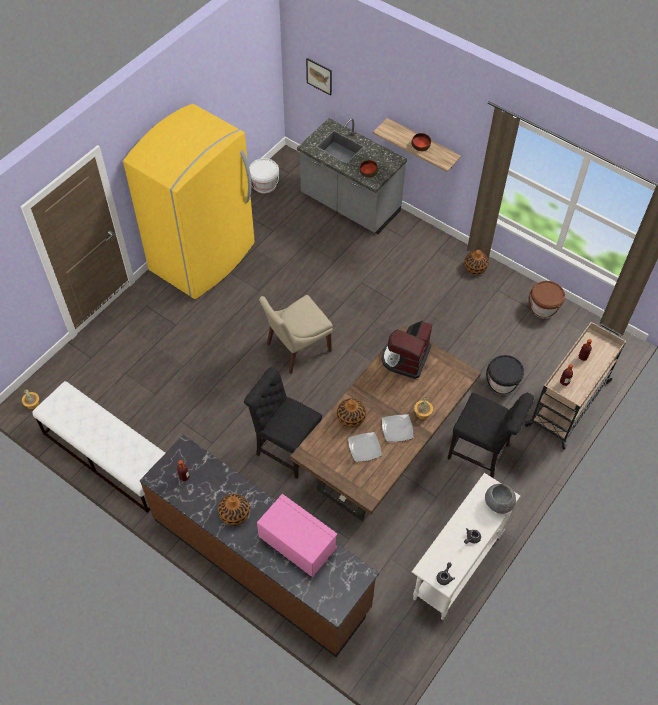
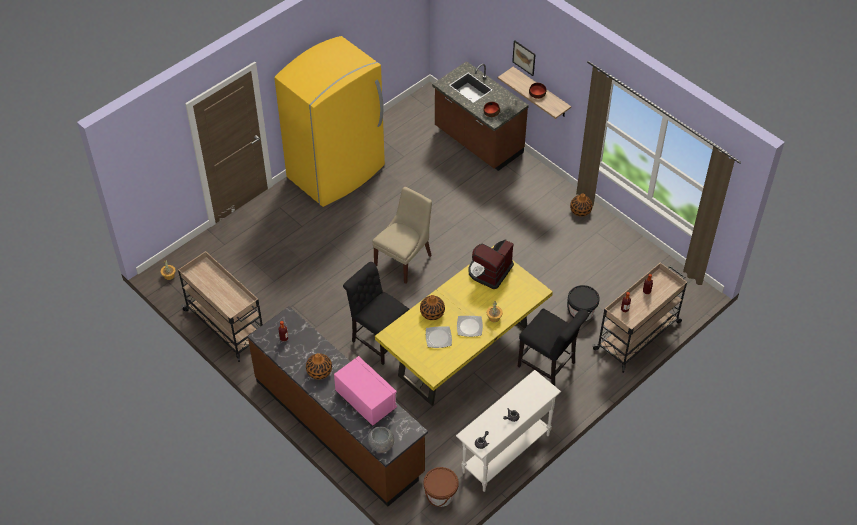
camera: 10 degrees right, 5 degrees down
(109, 456) = (226, 326): white bench -> beige cart
(264, 185) = (404, 115): white bucket -> none
(296, 348) = (404, 259): beige chair -> beige chair turned 150 degrees clockwise
(319, 76) = (459, 23): picture -> picture (524, 57)
(349, 205) = (478, 142): grey counter -> brown counter
(384, 450) = (463, 353): brown dining table -> yellow dining table
(499, 503) = (541, 395): grey bowl -> grey bowl (381, 445)
(543, 308) = (635, 253): brown bucket -> brown bucket (440, 495)

